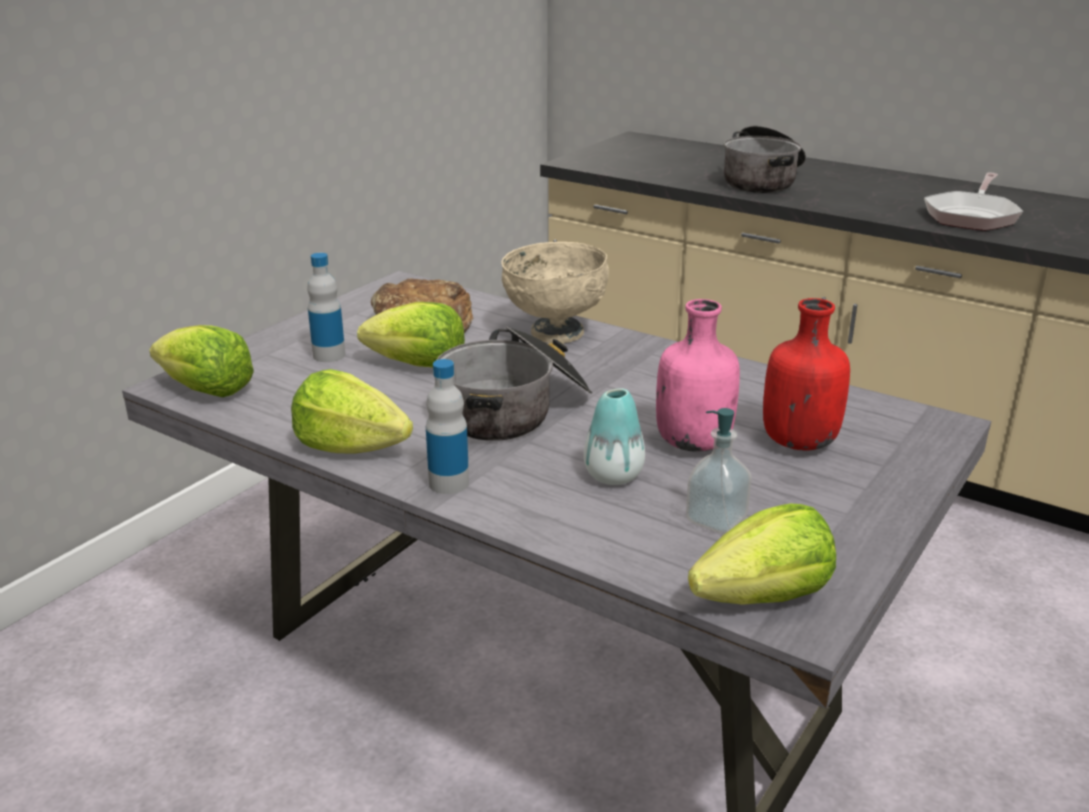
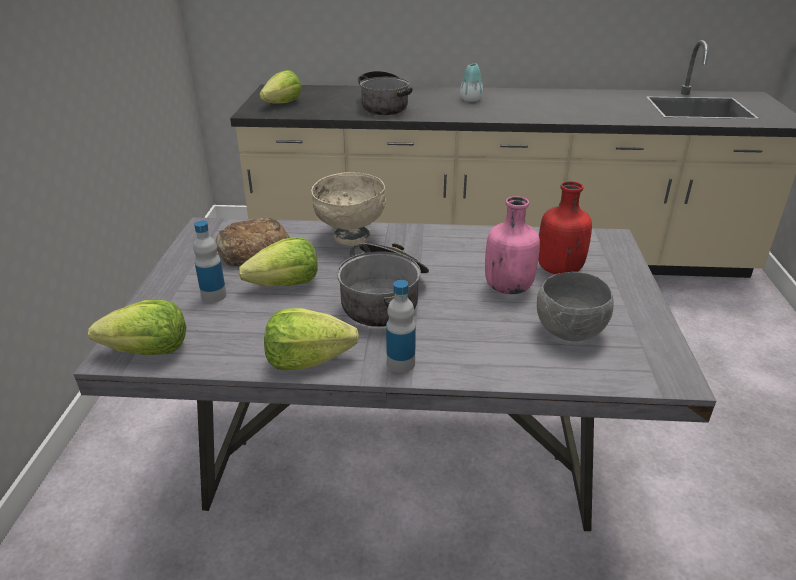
camera: 30 degrees left, 5 degrees up
(613, 476) = (489, 324): vase -> vase (471, 100)
(716, 520) = (571, 332): soap dispenser -> grey bowl
(764, 597) = (643, 371): lettuce -> lettuce (283, 103)
(971, 216) = (517, 109): frying pan -> none

